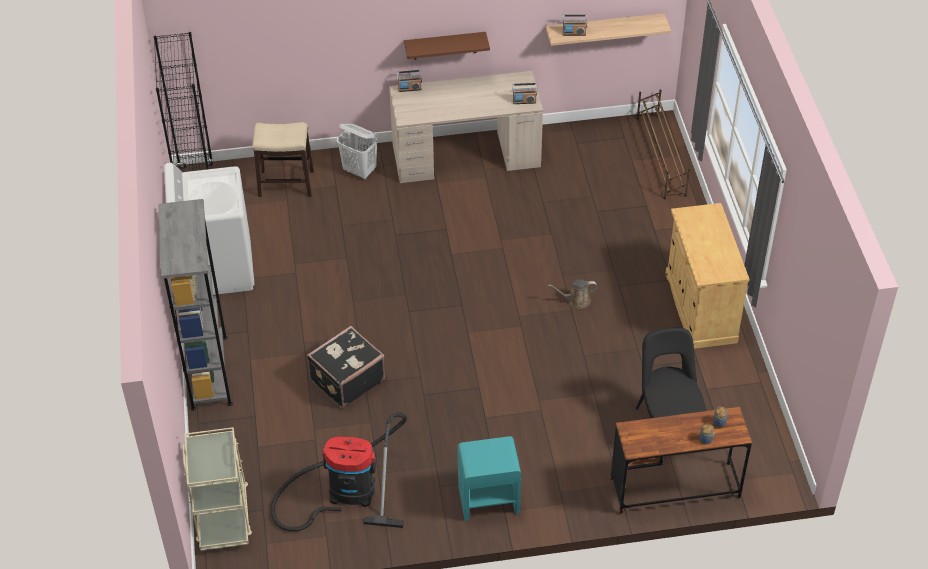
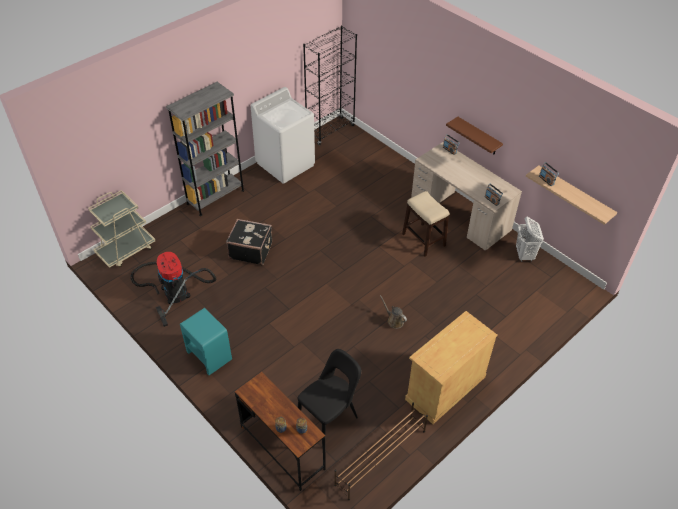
camera: 55 degrees right, 0 degrees up
(285, 183) = (366, 157): stool -> stool (423, 239)
(360, 171) = (403, 179): white laundry basket -> white laundry basket (524, 255)
(660, 156) = (555, 303): brown shoe rack -> brown shoe rack (380, 457)

